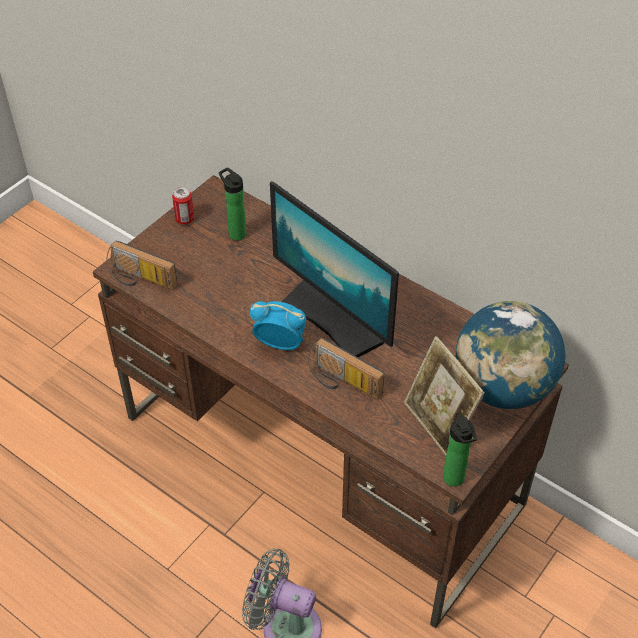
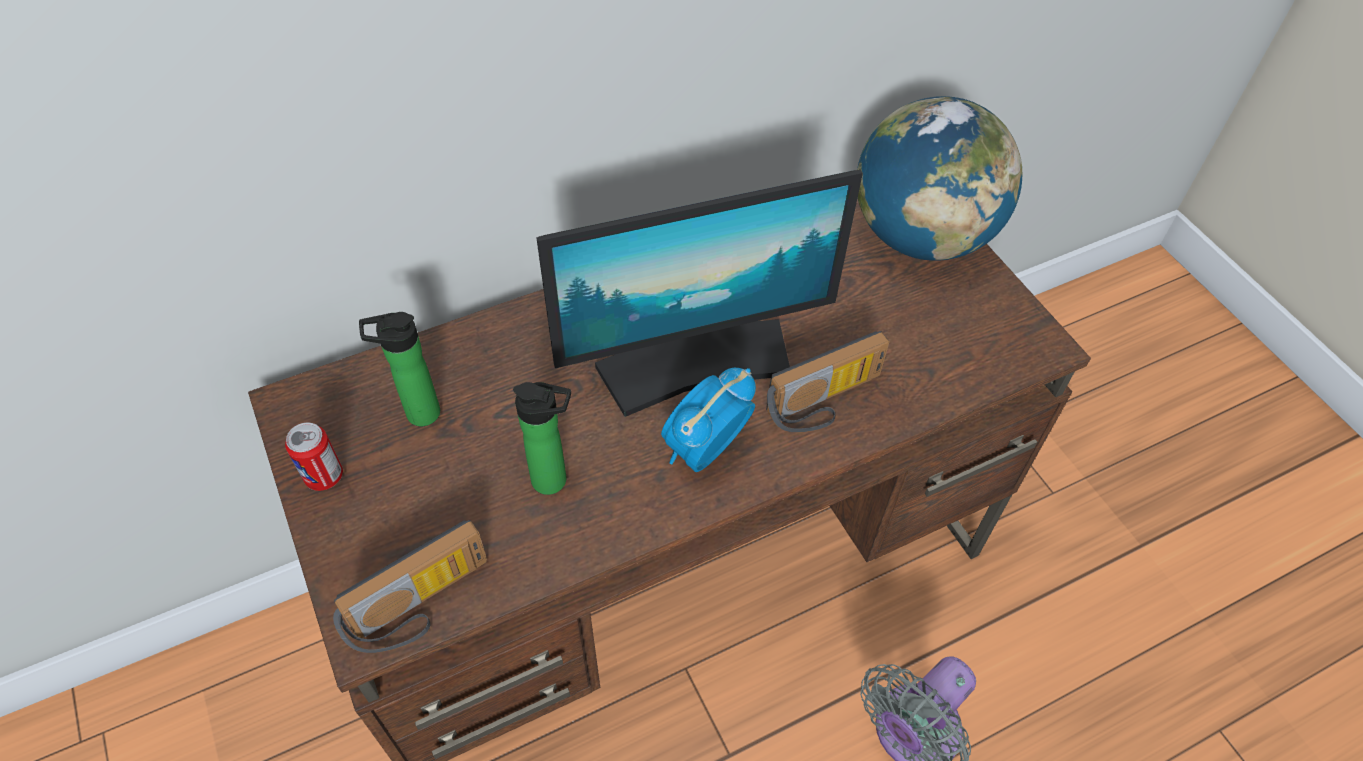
camera: 65 degrees left, 5 degrees up
(438, 424) = (954, 327): picture frame -> none
(454, 480) = (1056, 352): bottle -> bottle (554, 481)

